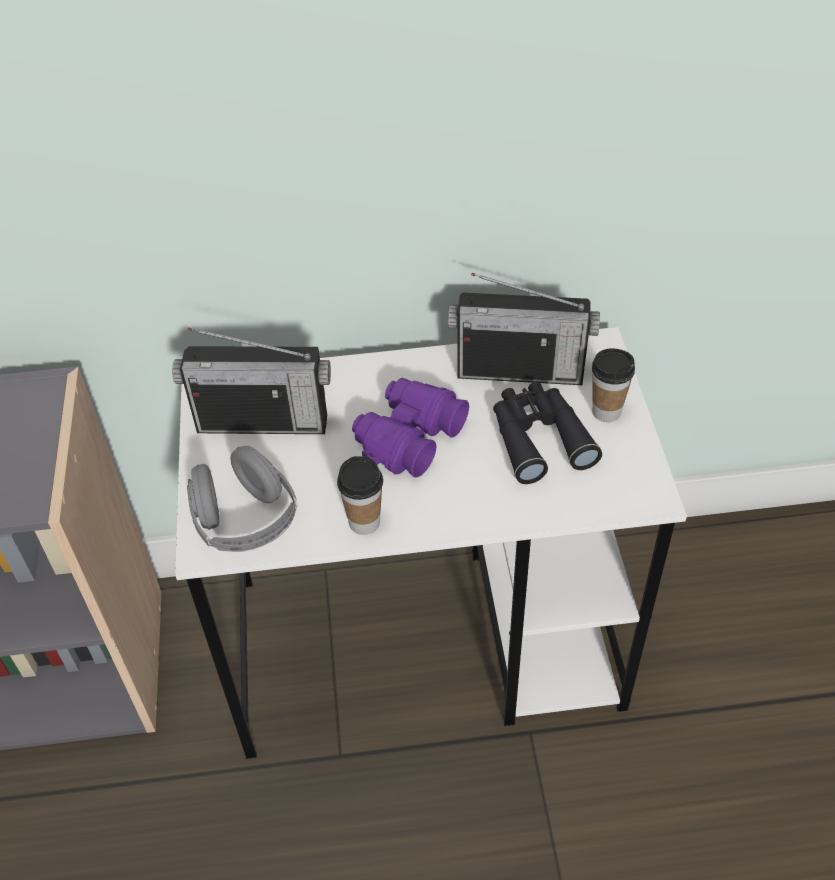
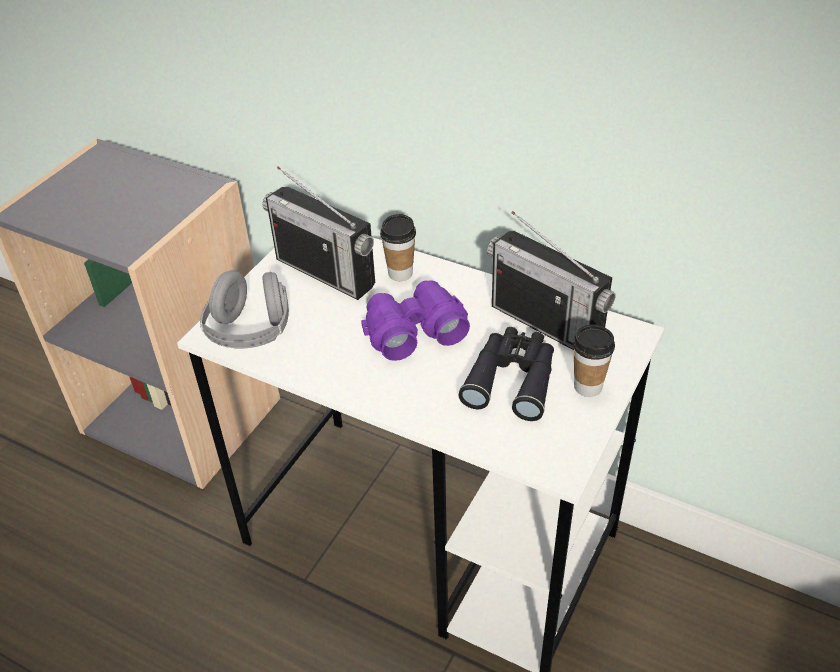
camera: 35 degrees right, 5 degrees down
(364, 522) = (326, 373): cup -> cup (400, 273)

